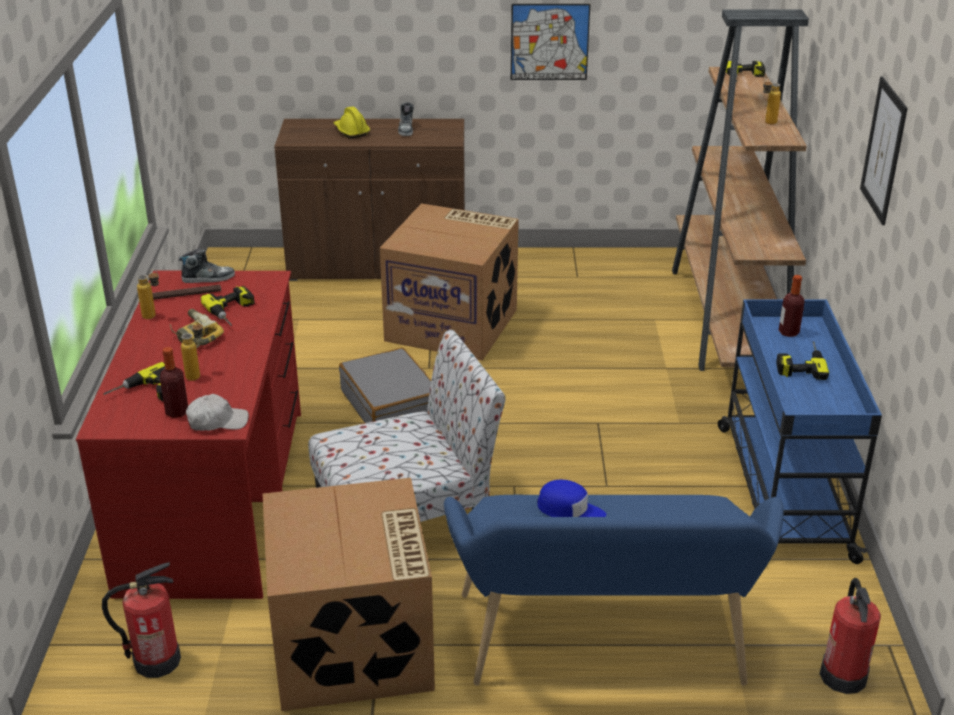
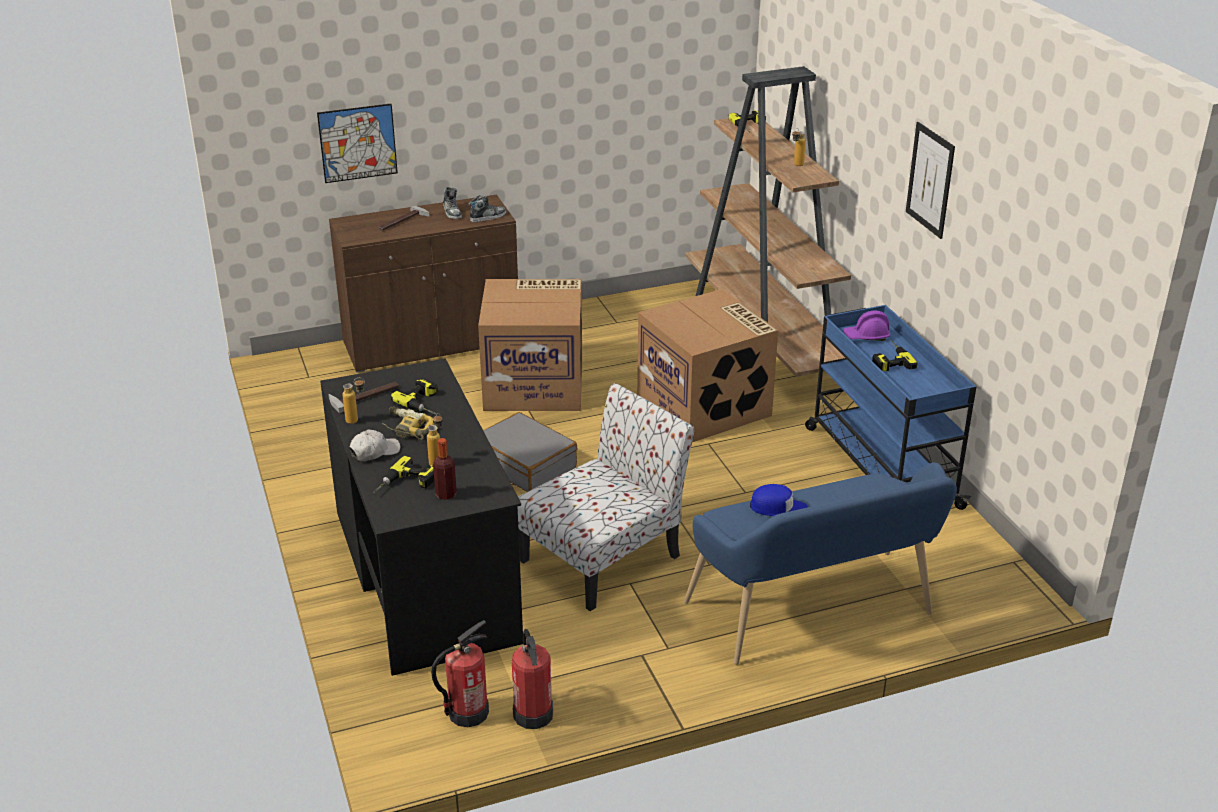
camera: 20 degrees left, 0 degrees up
(208, 278) = (377, 378): shoe -> shoe (488, 217)
(216, 497) = (425, 574): red desk -> black desk
(217, 421) = (486, 494): white cap -> white cap (374, 451)
(351, 131) = (403, 222): yellow hard hat -> hammer
(354, 647) = (623, 661): cardboard box -> cardboard box (706, 406)
(549, 42) = (567, 114): picture -> picture (357, 143)
(788, 332) = (866, 336): bottle -> purple hard hat
(843, 675) = (994, 590): fire extinguisher -> fire extinguisher (533, 713)

